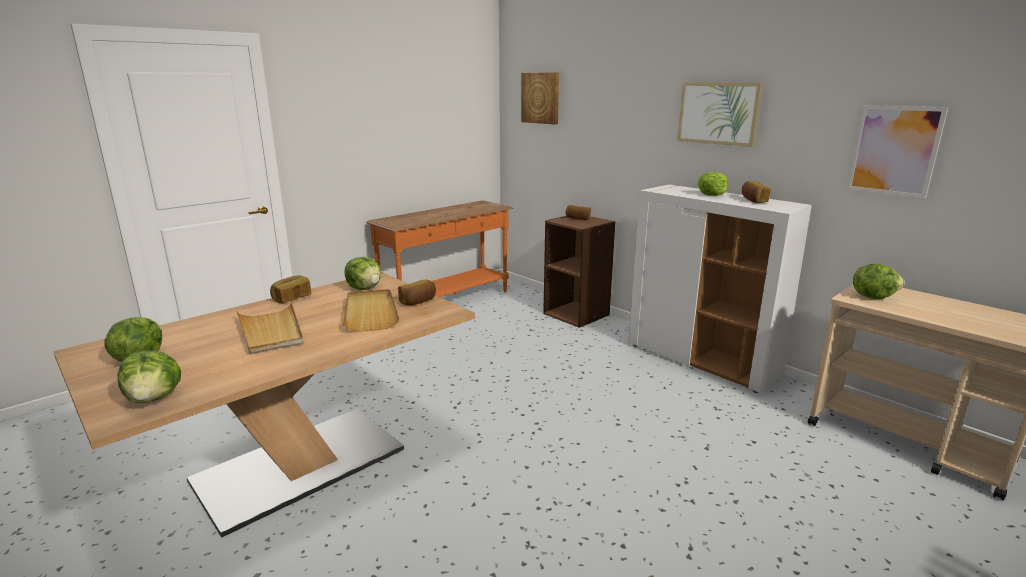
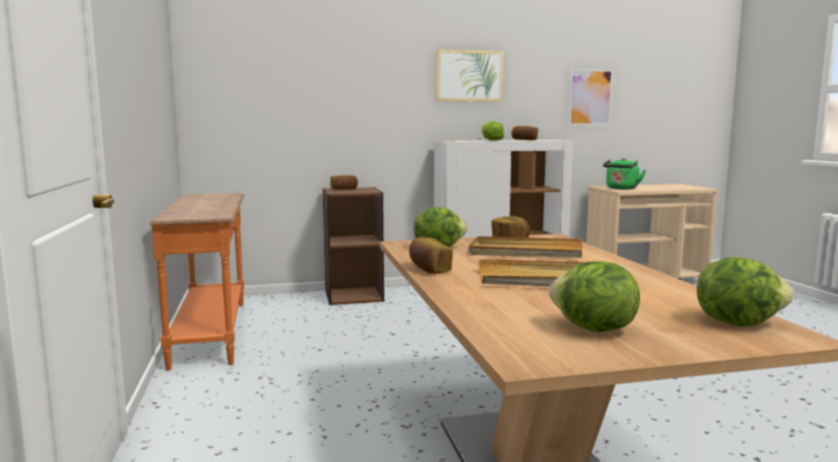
camera: 60 degrees left, 10 degrees down
(540, 98) = (252, 63): picture -> none
(872, 297) = (621, 188): lettuce -> green kettle

